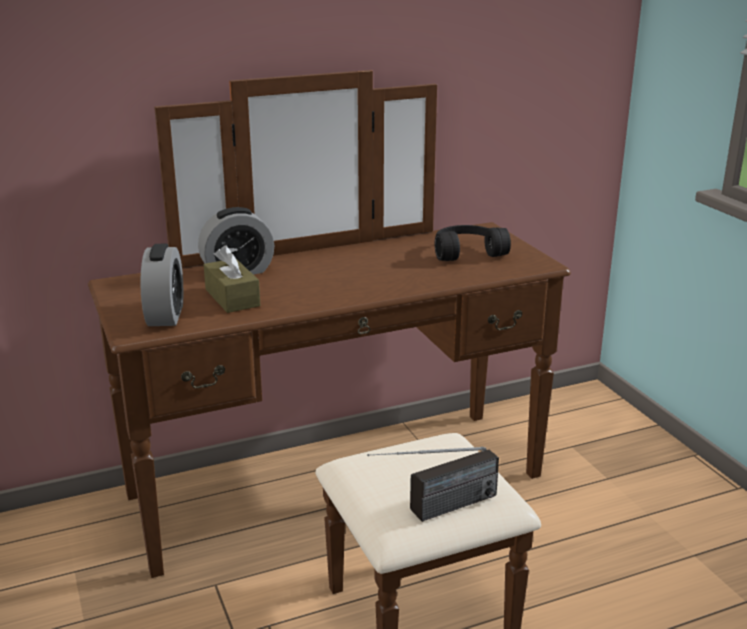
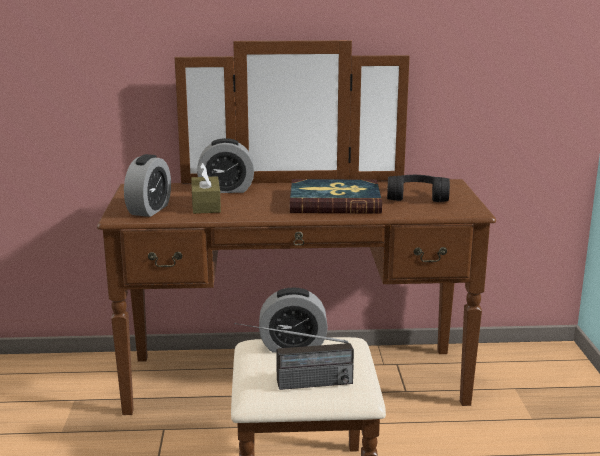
camera: 20 degrees right, 5 degrees down
(382, 272) = (334, 202): none -> book
(396, 460) = (293, 346): none -> alarm clock

